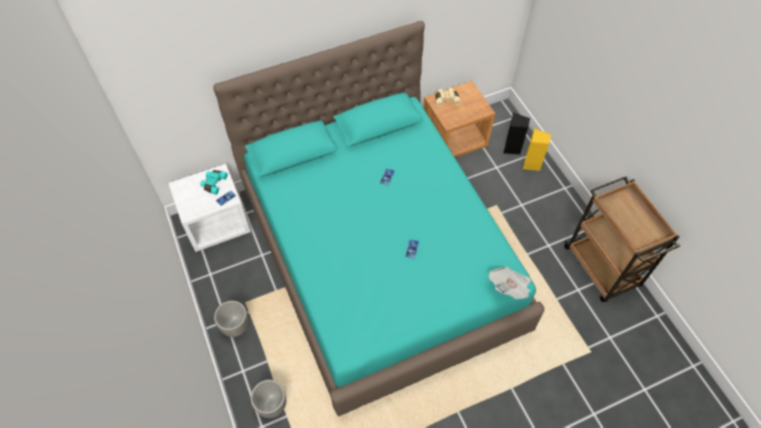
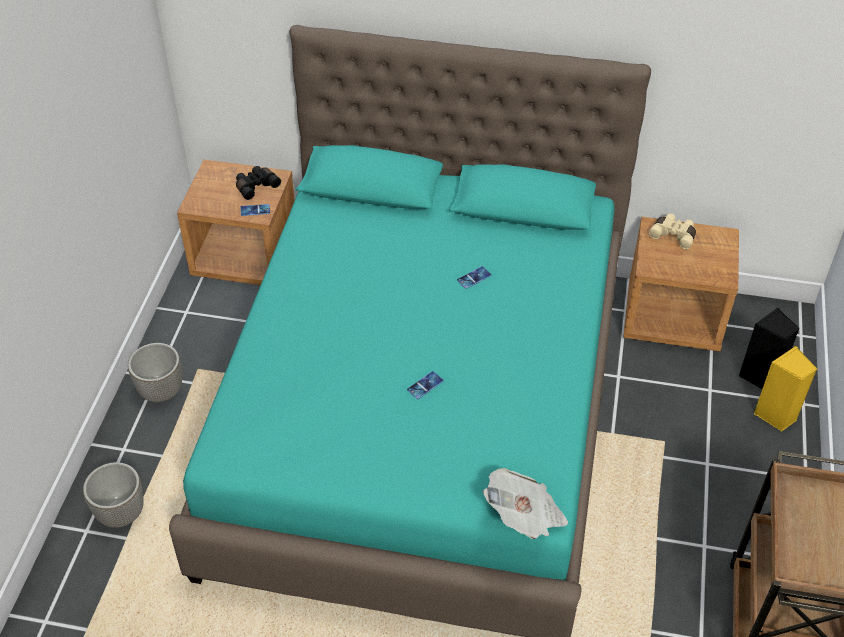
camera: 35 degrees right, 10 degrees down
(213, 183) = (256, 186): turquoise binoculars -> black binoculars
(217, 224) = (246, 258): white nightstand -> brown nightstand

